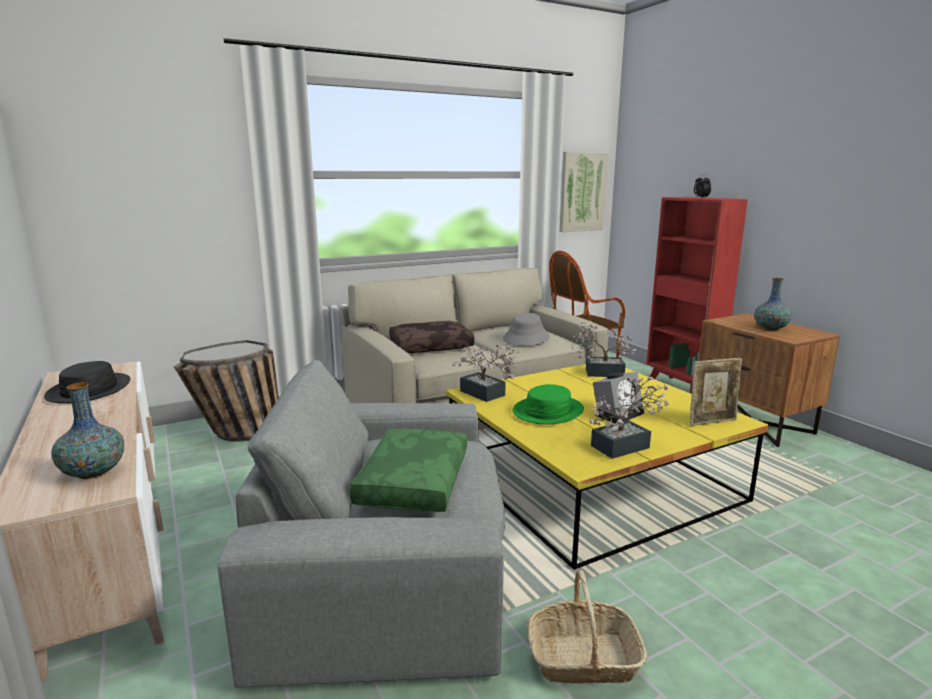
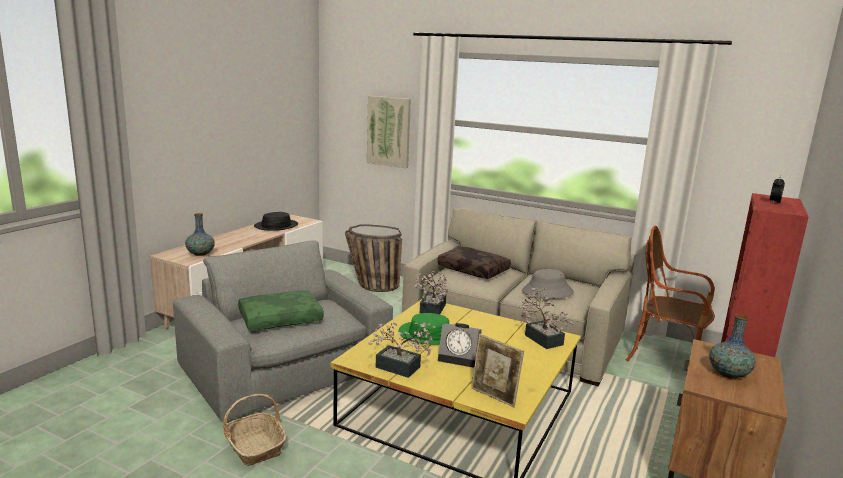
camera: 55 degrees right, 0 degrees up
(582, 192) = (746, 170): picture -> picture (389, 131)

